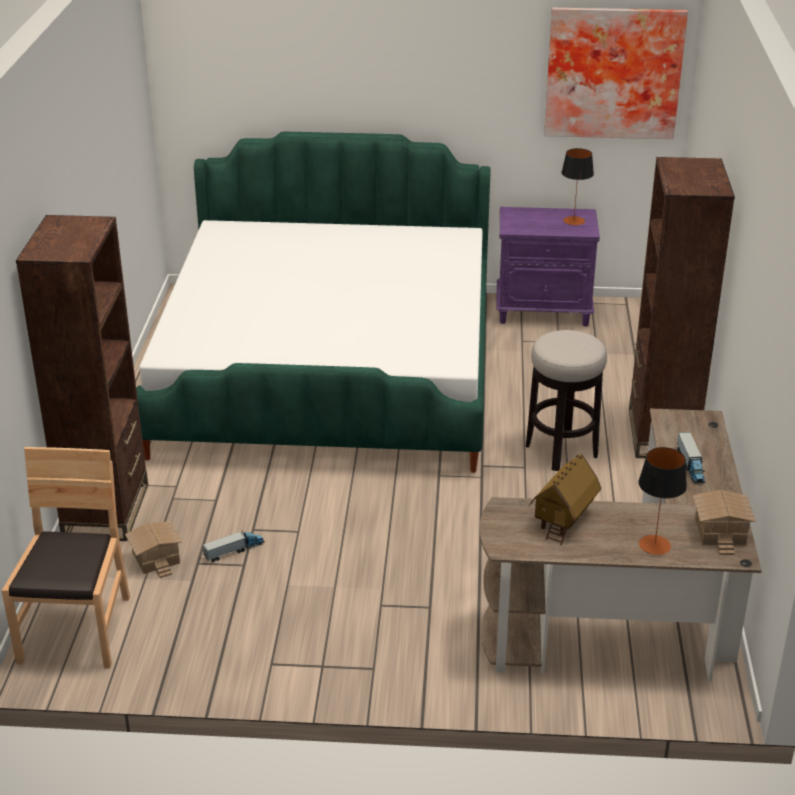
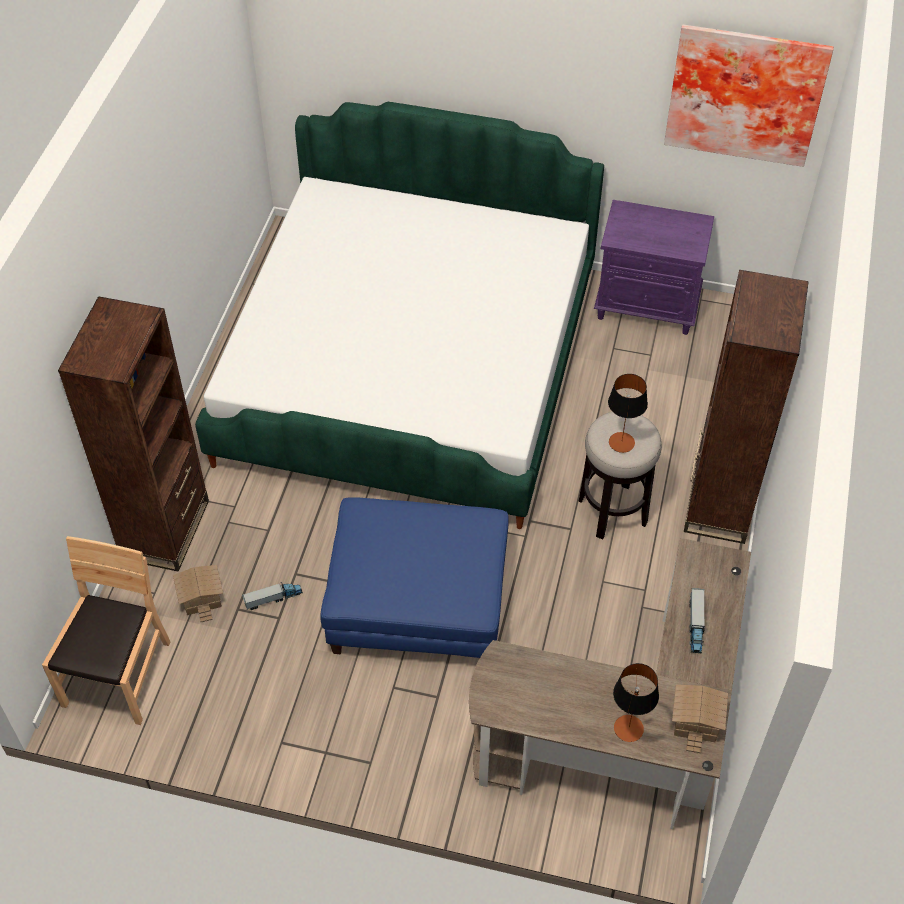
camera: 10 degrees right, 20 degrees up
(387, 538) = (417, 604): none -> blue ottoman
(563, 519) = (552, 681): toy house -> none
(574, 221) = (685, 233): table lamp -> table lamp (621, 442)

